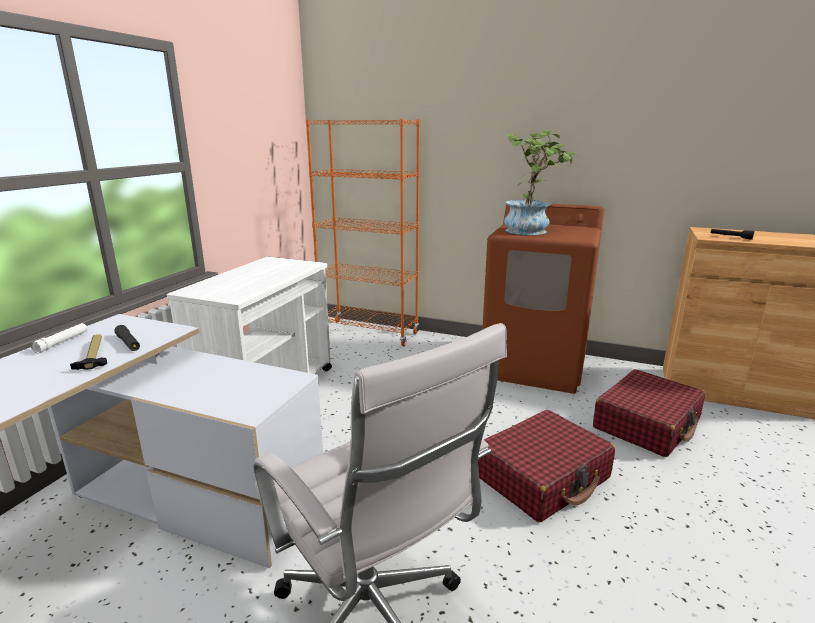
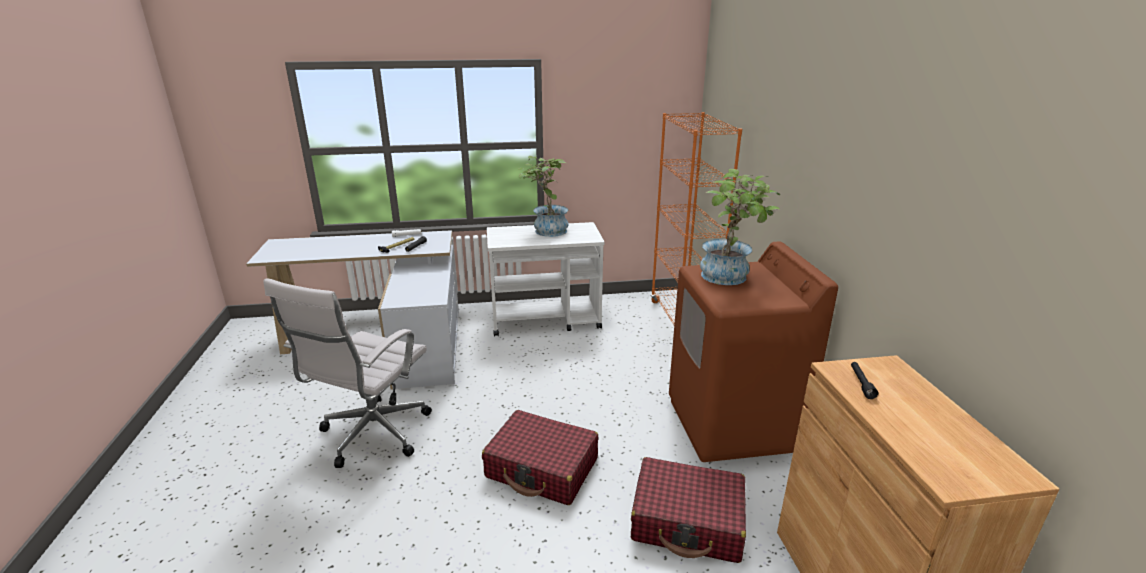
camera: 60 degrees right, 5 degrees up
(246, 274) = (545, 230): none -> potted plant

